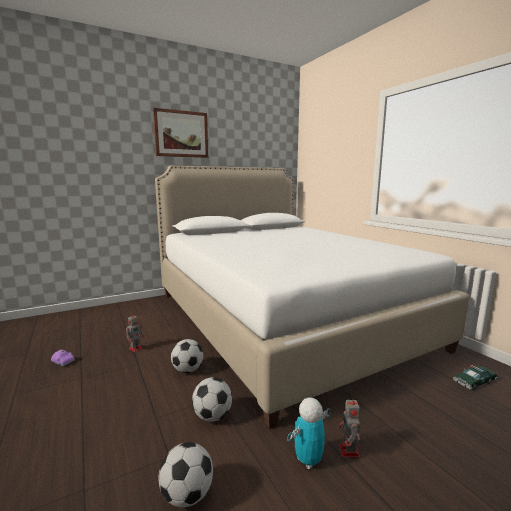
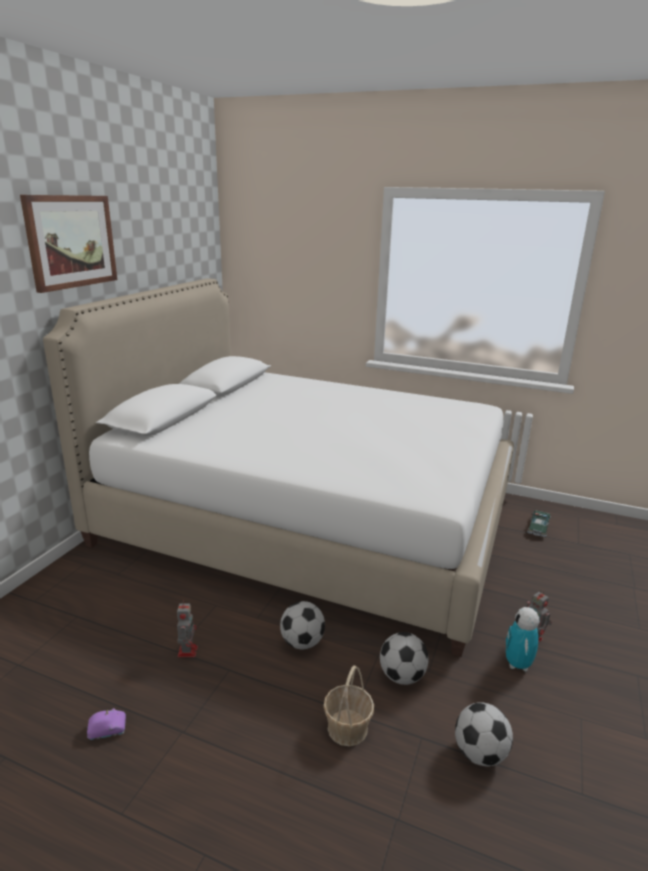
camera: 40 degrees left, 10 degrees up
(141, 423) = (347, 728): none -> basket

